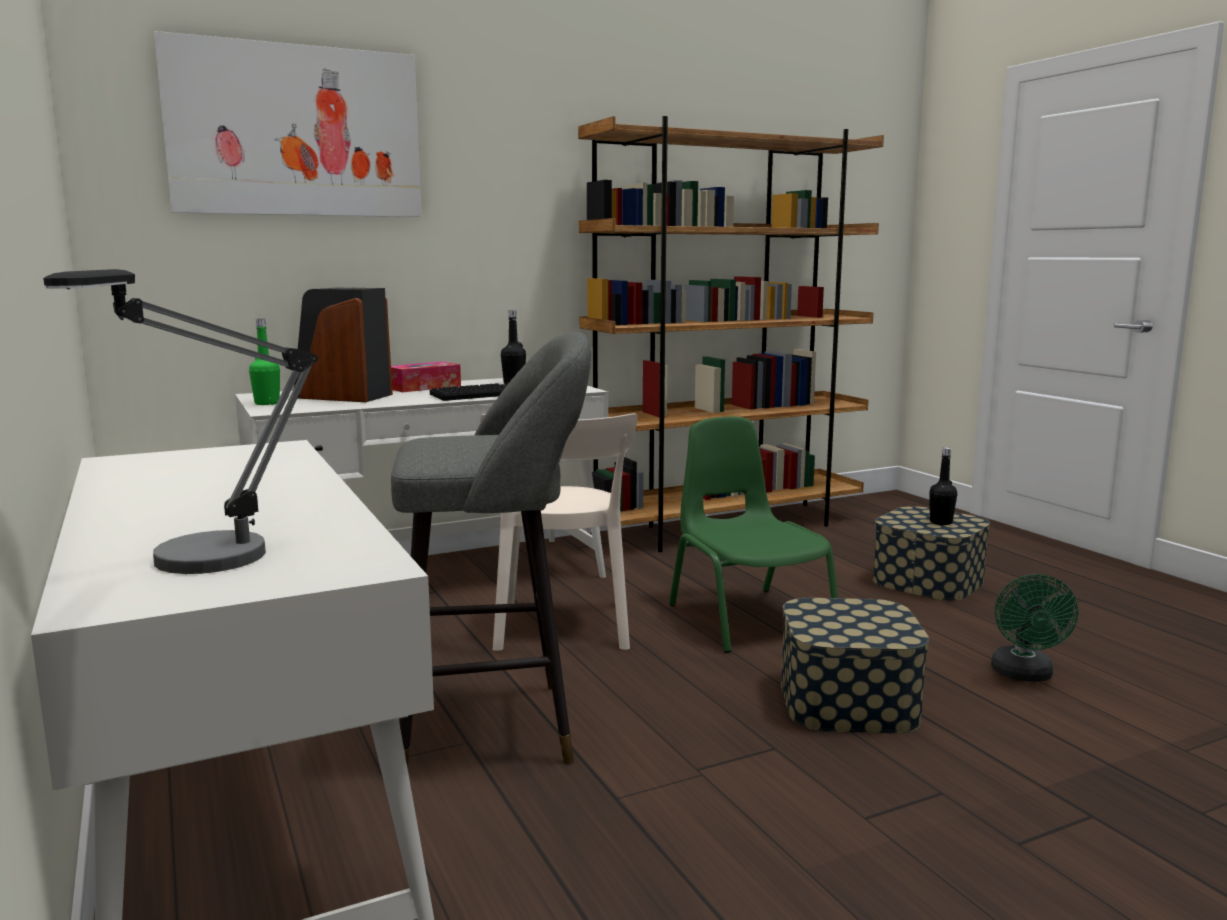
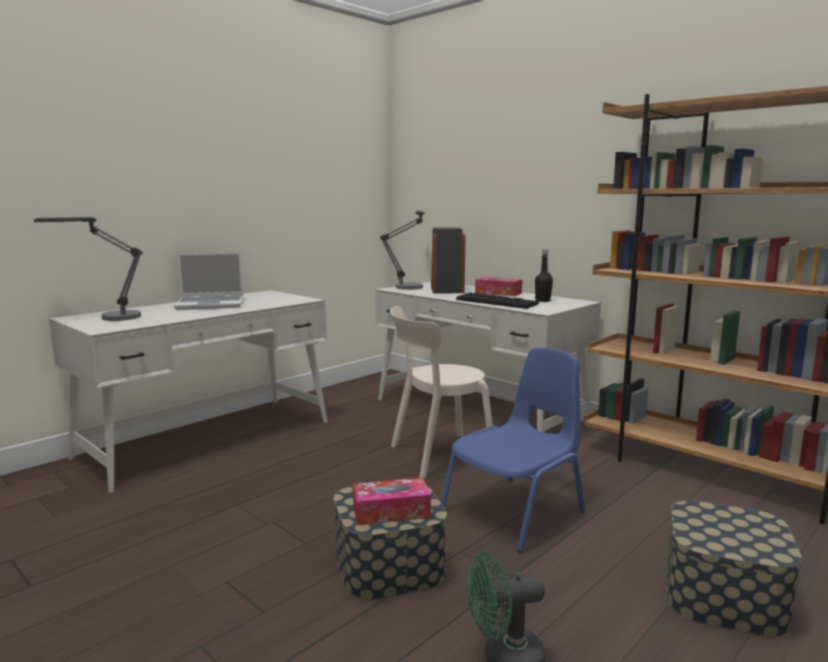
camera: 70 degrees right, 0 degrees up
(190, 494) = (211, 304): none -> laptop
(267, 403) = (410, 286): green bottle -> table lamp
(296, 131) = (470, 138): picture -> none
(497, 726) = (301, 464): grey stool -> none
(749, 618) = (515, 511): green chair -> blue chair
(874, 622) = (391, 512): none -> tissue box
(941, 522) = (731, 535): black bottle -> none

